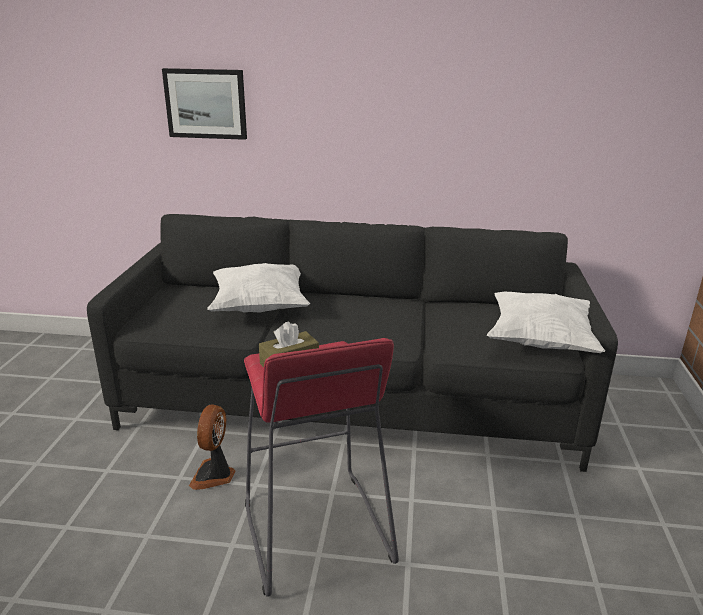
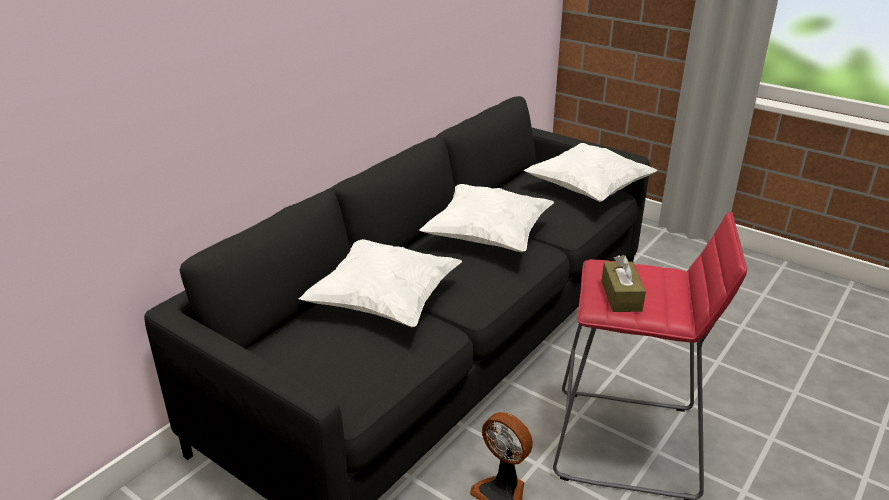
camera: 60 degrees left, 5 degrees up
(206, 104) = (172, 74): picture -> none
(389, 318) = (487, 238): none -> white pillow

